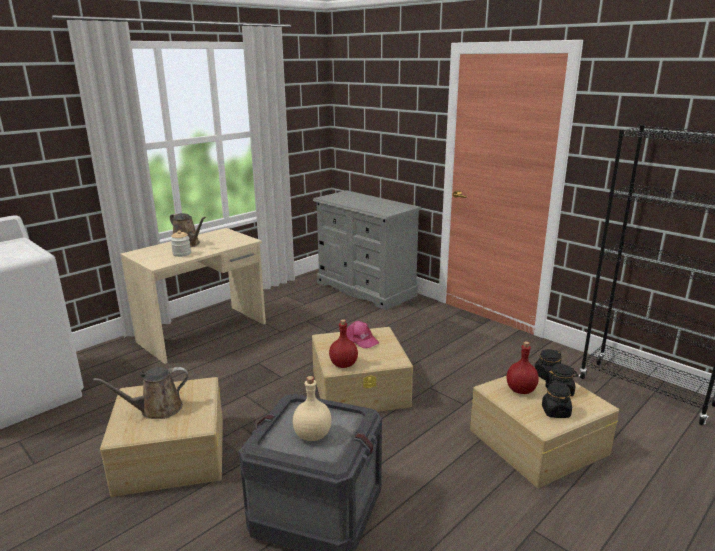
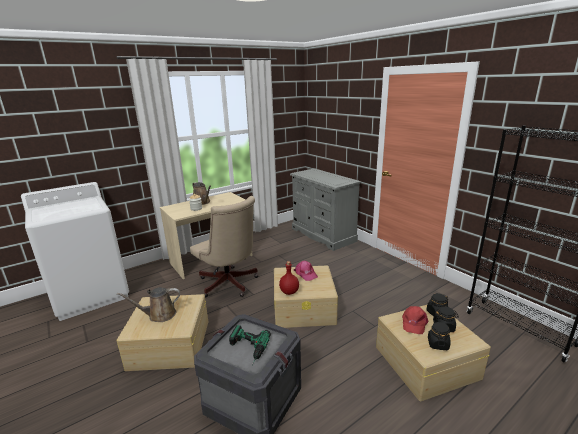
camera: 10 degrees right, 0 degrees up
(241, 367) = (229, 285): none -> beige office chair
(312, 435) = (246, 349): beige bottle -> power drill
(521, 390) = (414, 323): red bottle -> red cap

